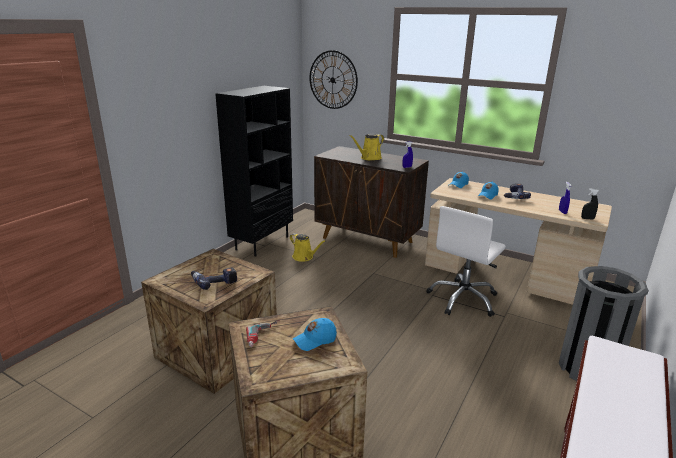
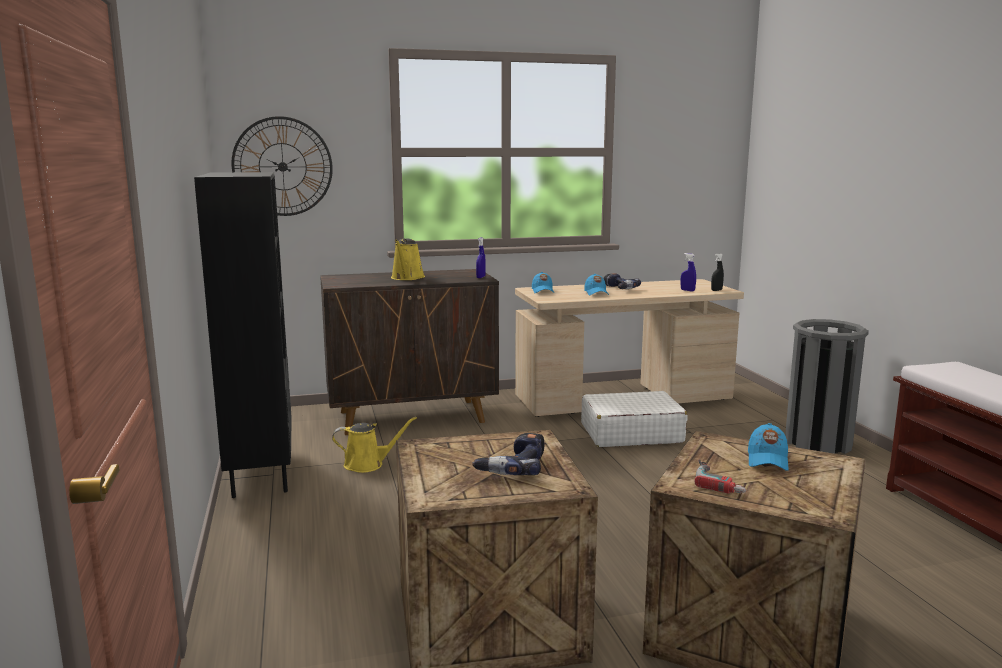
camera: 45 degrees left, 10 degrees down
(463, 299) = (630, 433): white office chair -> white suitcase

